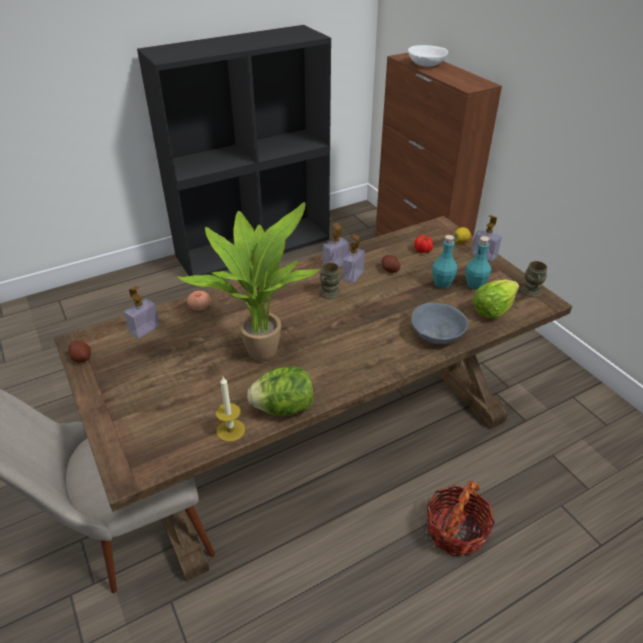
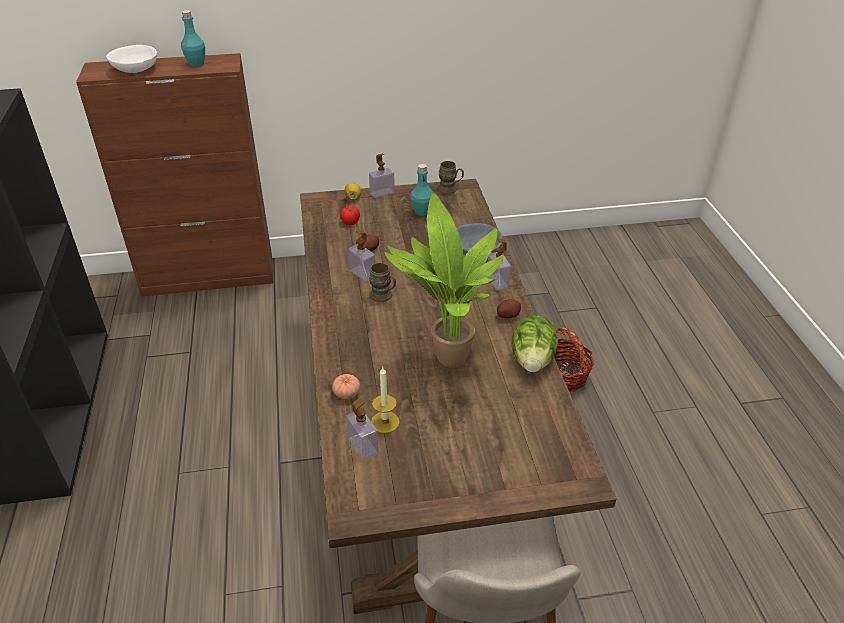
camera: 70 degrees left, 0 degrees up
(81, 357) = (387, 510): potato -> potato (508, 315)
(230, 430) = (549, 400): candle -> candle (385, 422)
(335, 264) = (334, 279): soap dispenser -> soap dispenser (497, 282)
(442, 283) = (409, 227): turquoise bottle -> turquoise bottle (196, 64)
(492, 310) = (460, 214): lettuce -> none

